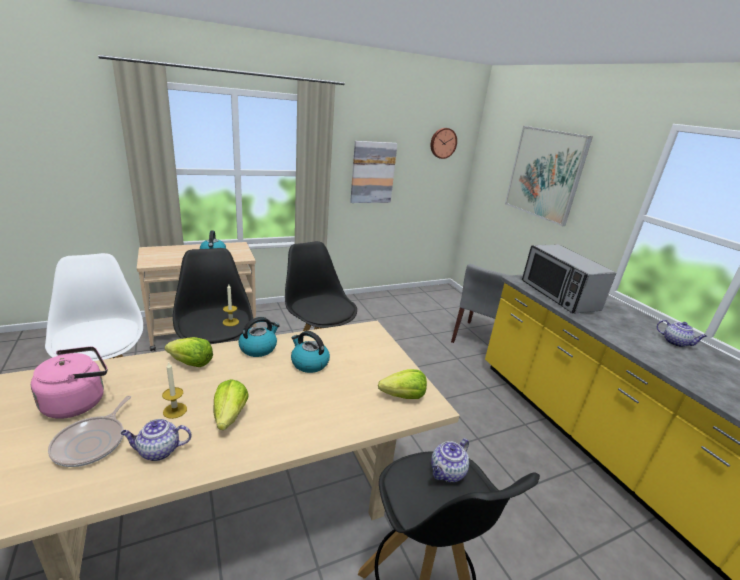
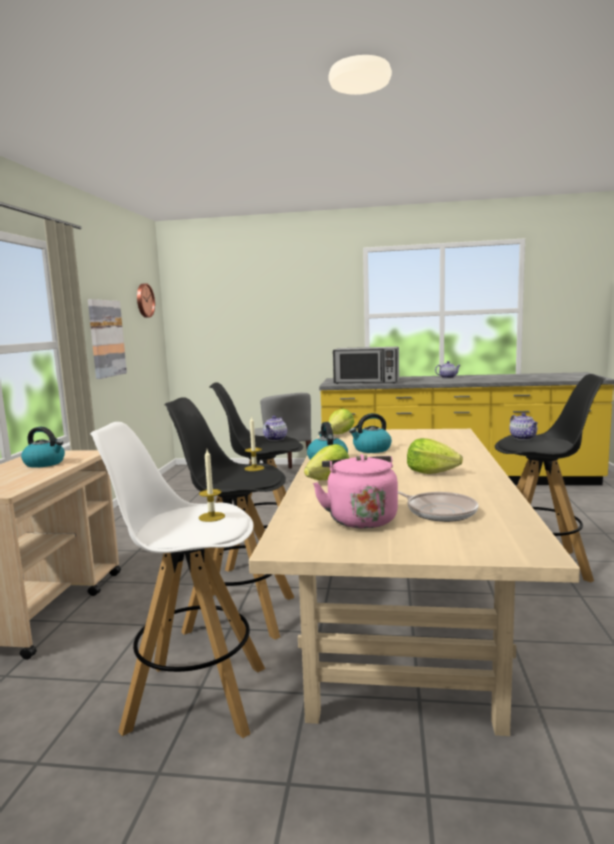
camera: 55 degrees left, 15 degrees down
(158, 451) = (465, 491): teapot -> teapot (275, 439)
(175, 410) = (408, 486): candle -> candle (211, 517)
(403, 396) = (440, 435): lettuce -> lettuce (340, 434)
(545, 174) = (265, 308): picture -> none

